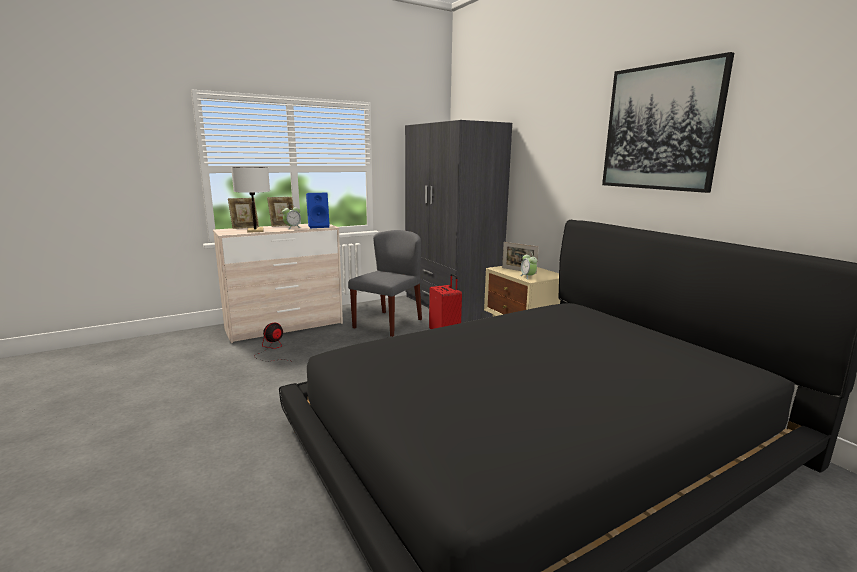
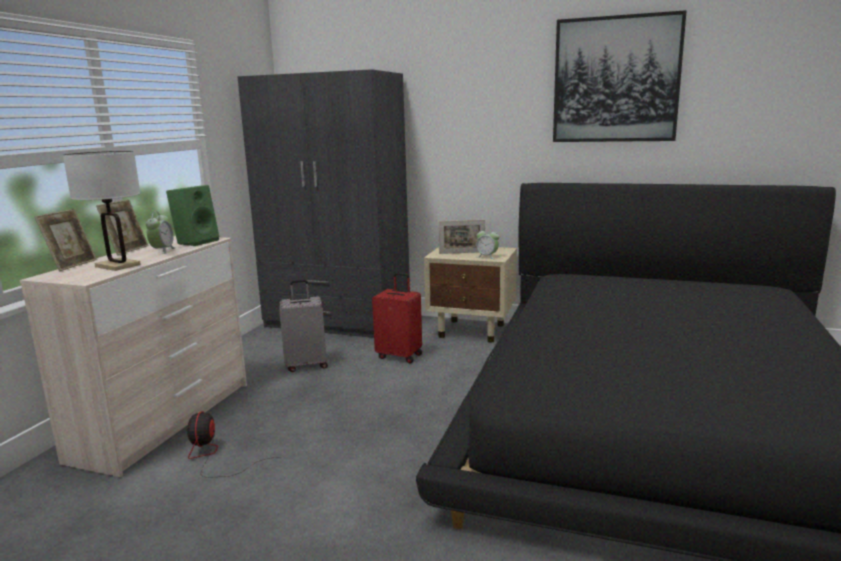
camera: 40 degrees left, 0 degrees up
(319, 226) = (197, 242): blue speaker -> green speaker
(388, 323) = (306, 365): grey chair -> grey suitcase

